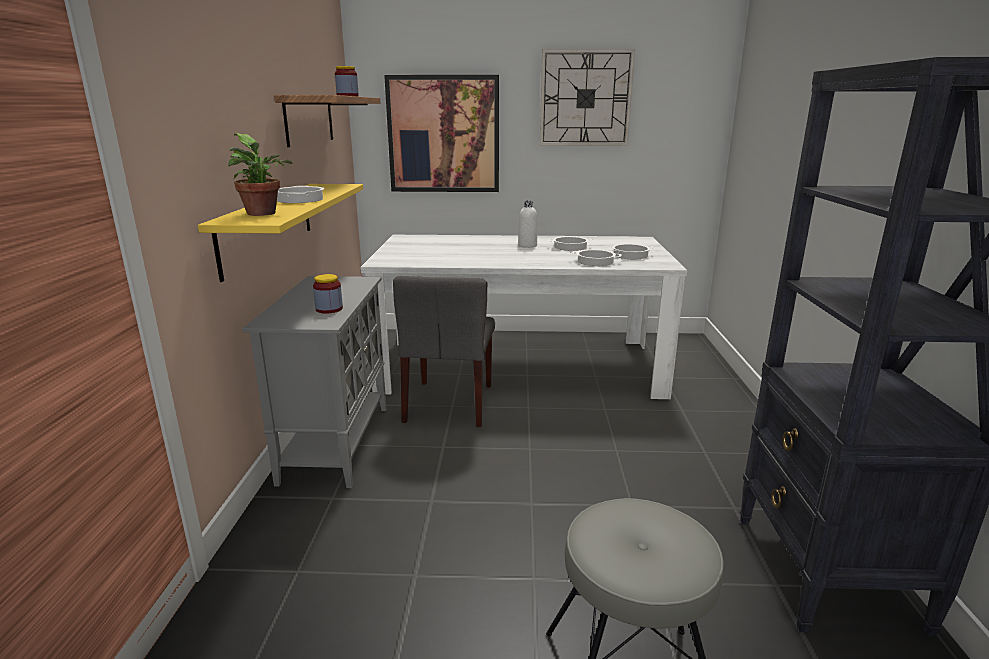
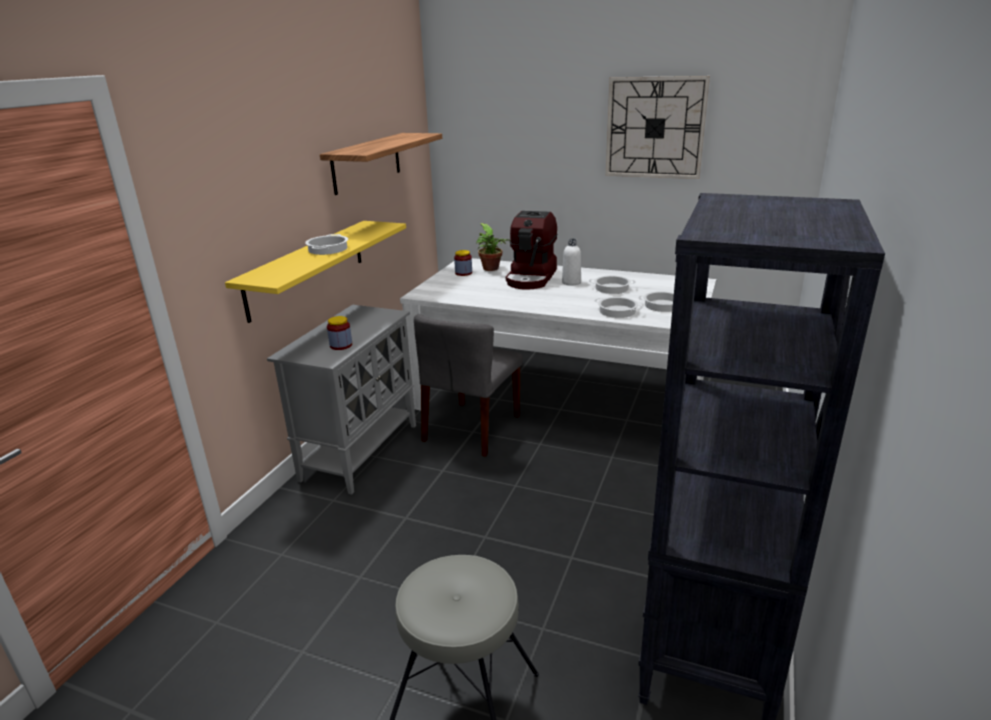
camera: 20 degrees right, 5 degrees up
(263, 214) = (280, 270): potted plant -> potted plant (492, 269)
(347, 96) = (398, 142): jar -> jar (463, 273)
(443, 135) = (513, 161): picture -> none
(485, 244) = (532, 277): none -> coffee machine

